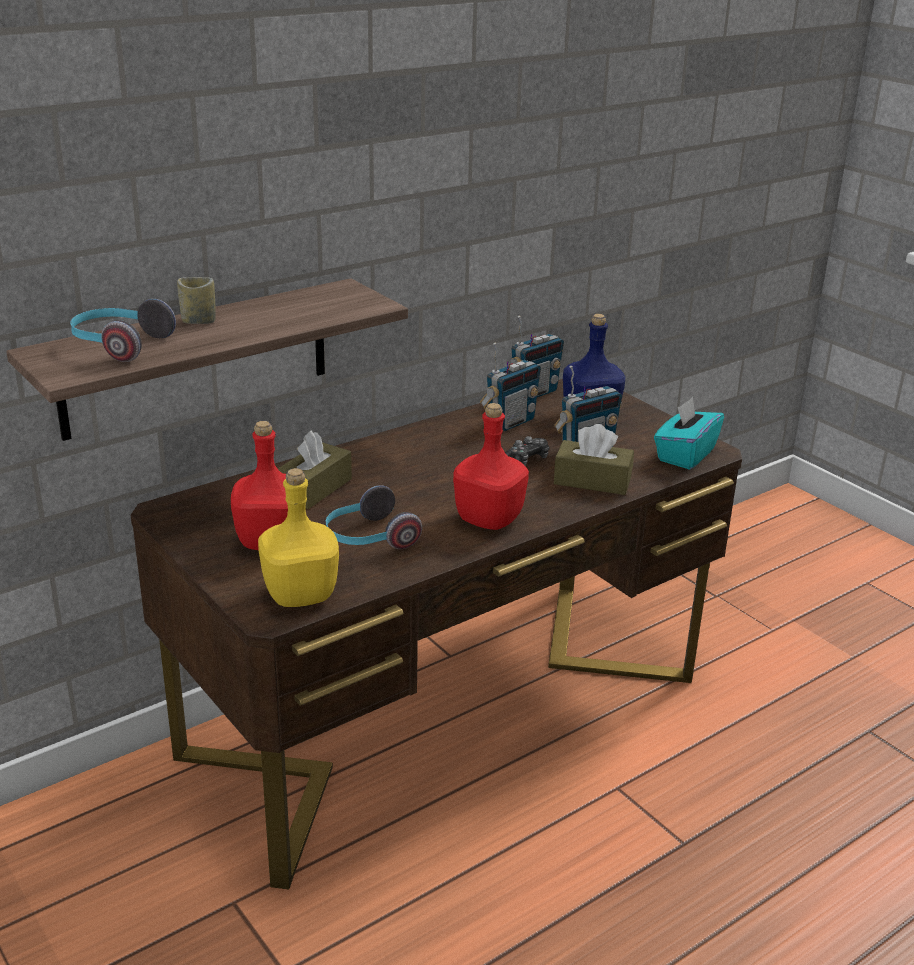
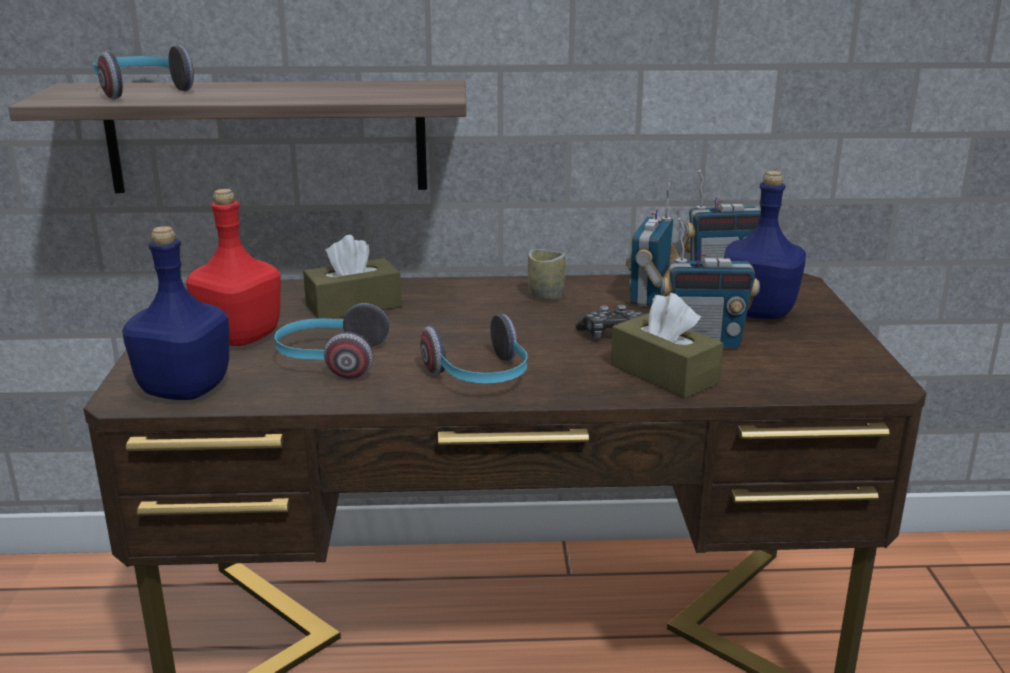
camera: 35 degrees right, 5 degrees down
(198, 321) = (246, 86): cup -> cup (546, 296)
(299, 595) = (183, 389): yellow bottle -> blue bottle
(487, 519) = (480, 377): red bottle -> headphones
(510, 422) = (650, 297): radio -> radio turned 120 degrees clockwise
(685, 455) = (832, 378): turquoise tissue box -> none

